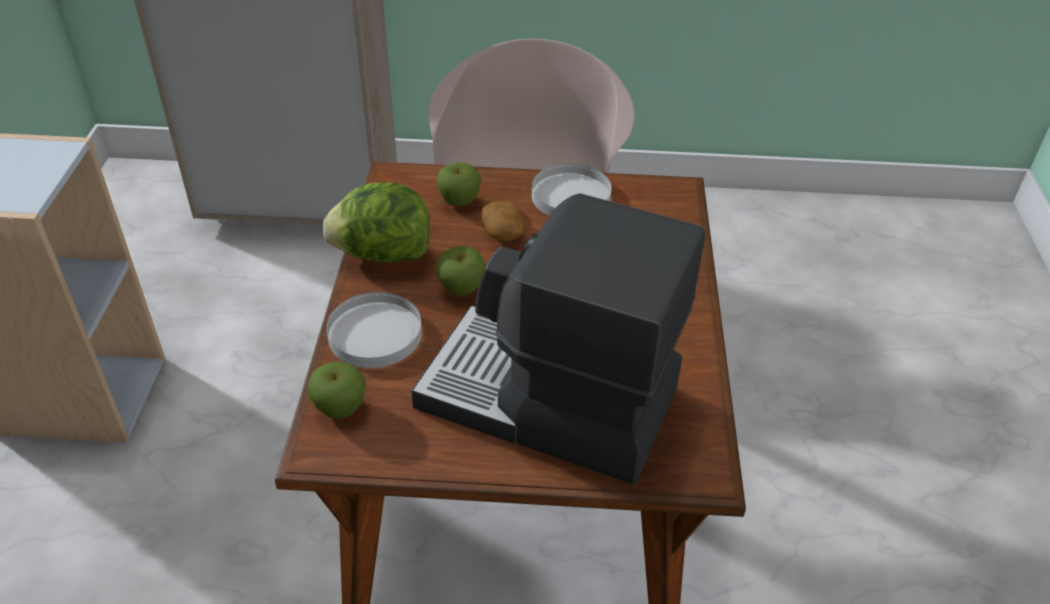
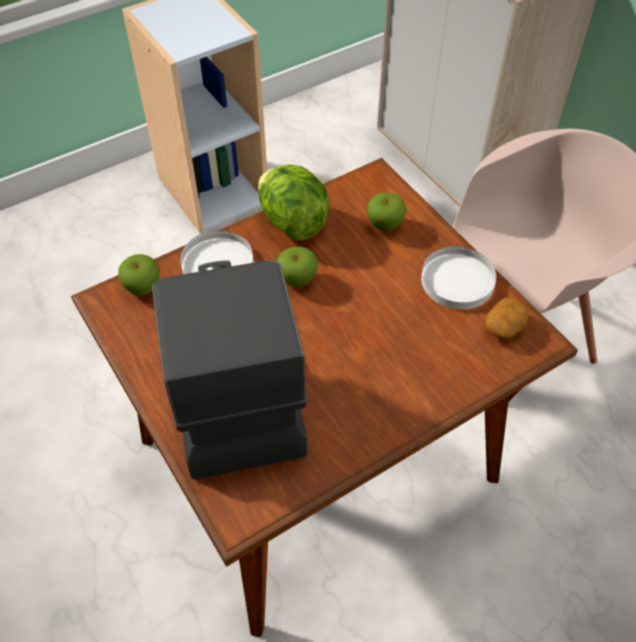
camera: 55 degrees right, 10 degrees up
(503, 233) = (375, 268): potato -> potato (504, 327)

